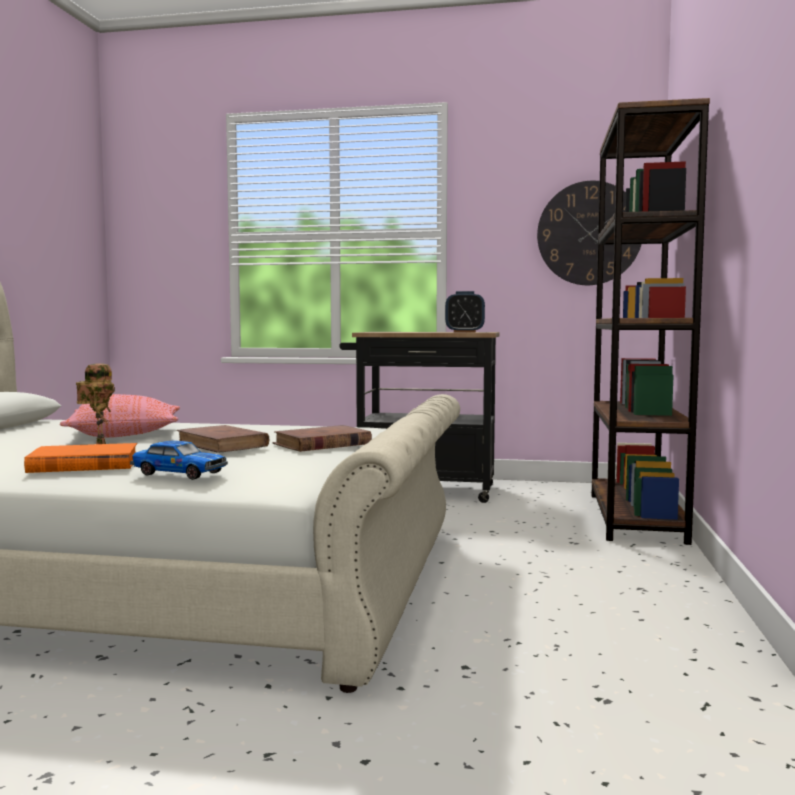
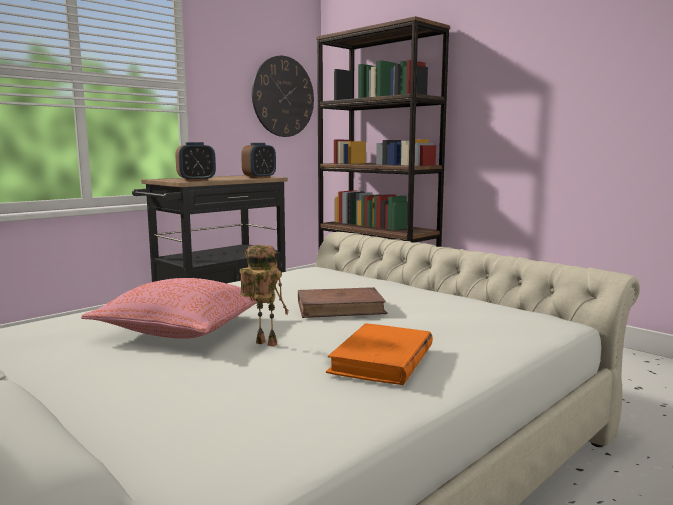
camera: 55 degrees left, 5 degrees up
(178, 473) = (485, 335): toy car -> none
(322, 444) = (378, 288): brown book -> none
(385, 332) = (196, 180): none -> alarm clock

